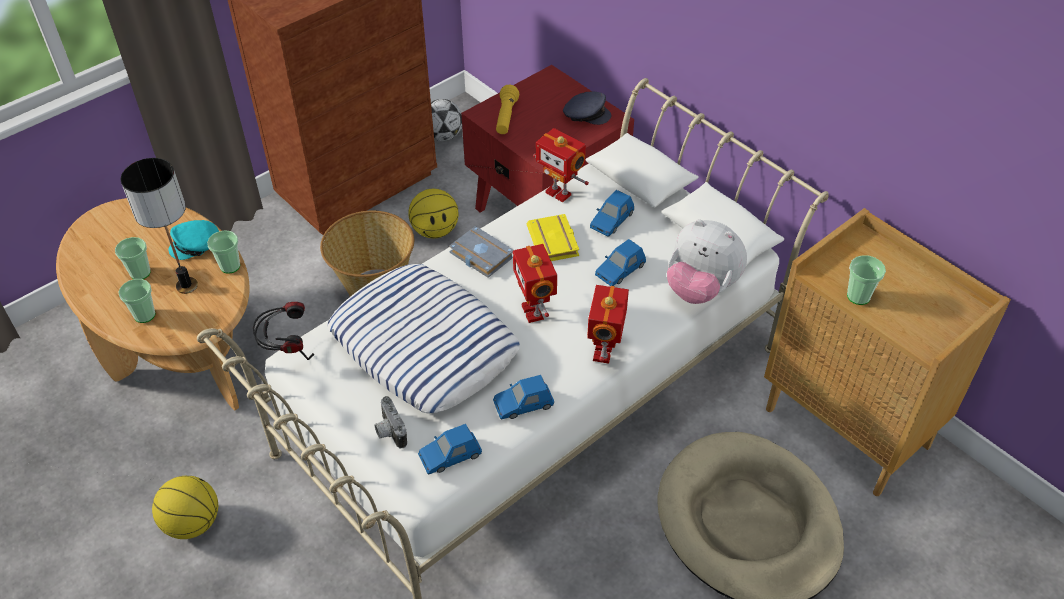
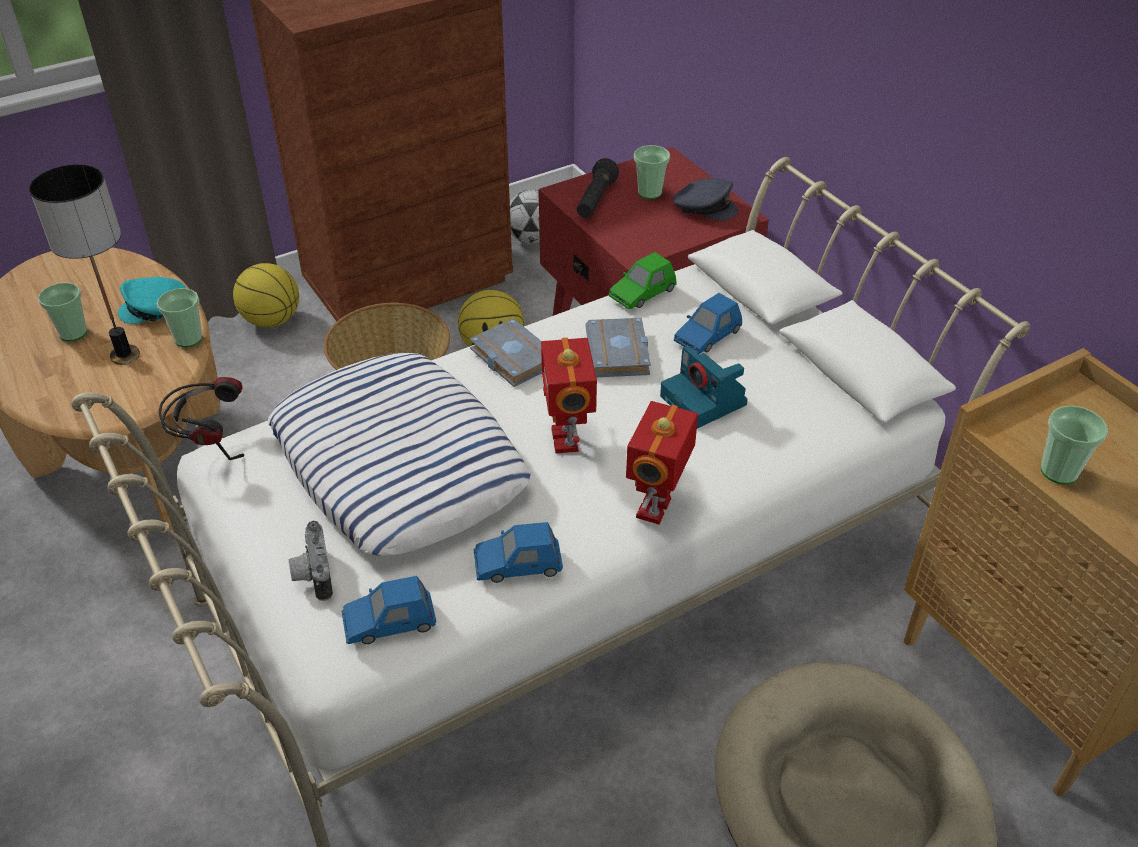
camera: 10 degrees right, 5 degrees down
(144, 315) = (58, 384): cup -> cup (649, 193)
(192, 523) = (64, 675): basketball -> basketball (271, 320)
(506, 118) = (596, 200): yellow flashlight -> black flashlight
(555, 242) = (620, 354): yellow book -> grey book
(559, 193) = (642, 293): toy robot -> green toy car
(620, 270) = (705, 401): blue toy car -> camera
(700, 288) = (819, 440): plush toy -> none

